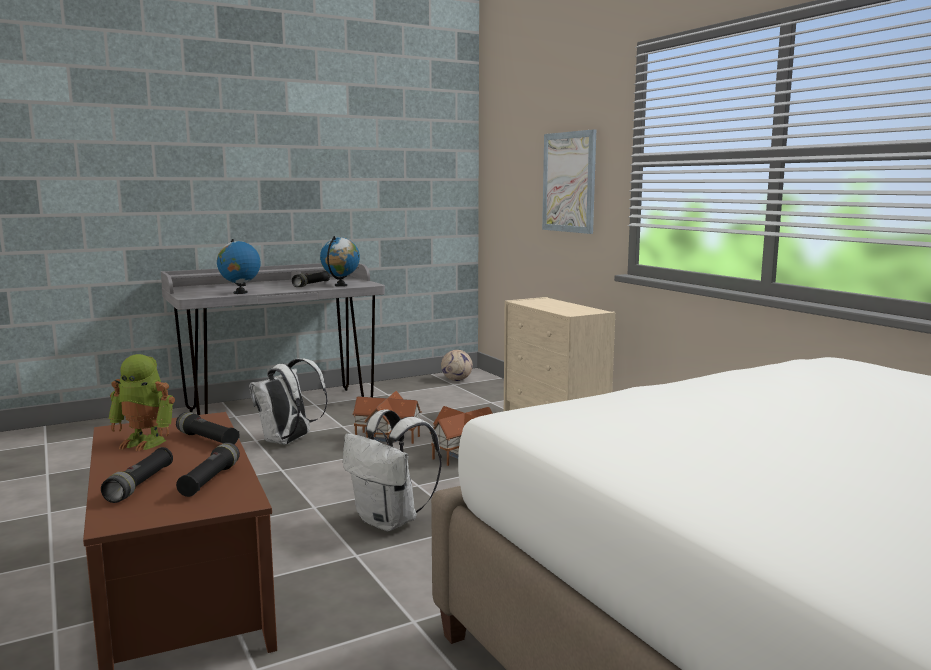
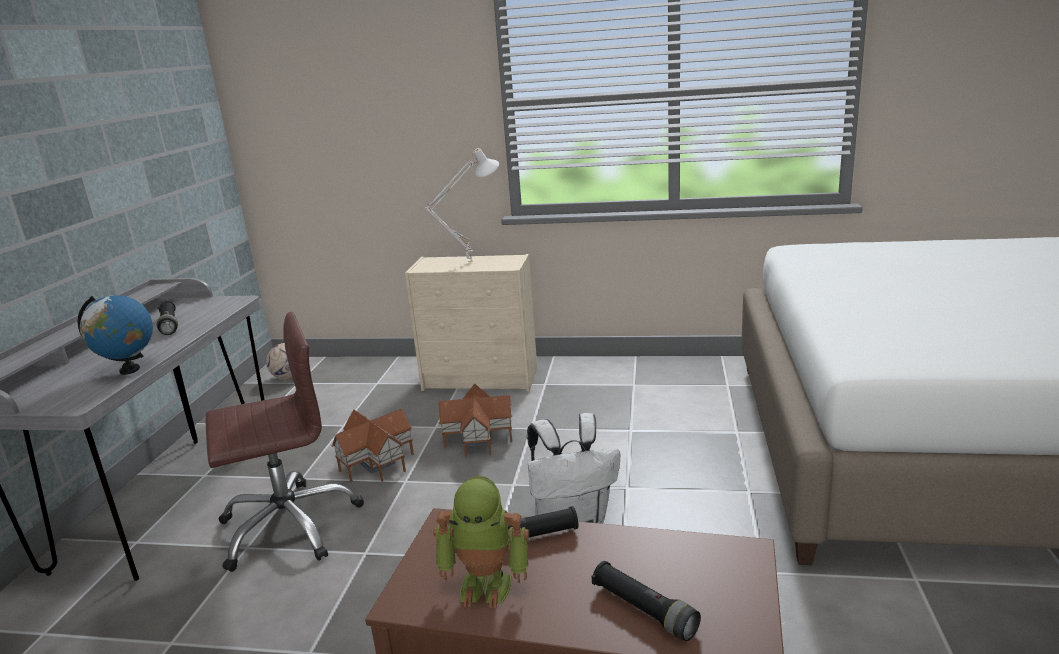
camera: 50 degrees left, 10 degrees up
(145, 442) = (487, 584): toy robot -> toy robot turned 45 degrees clockwise
(210, 480) = (670, 561): black flashlight -> none
(288, 441) = (289, 525): white backpack -> brown office chair
(341, 285) = (213, 313): globe -> none
(563, 305) = (469, 261): none -> white table lamp
(569, 182) = (406, 132): picture -> none

